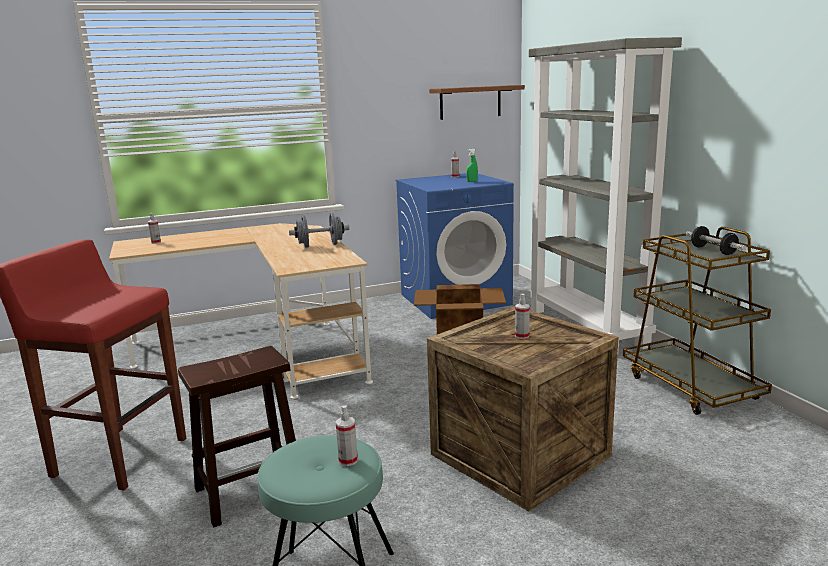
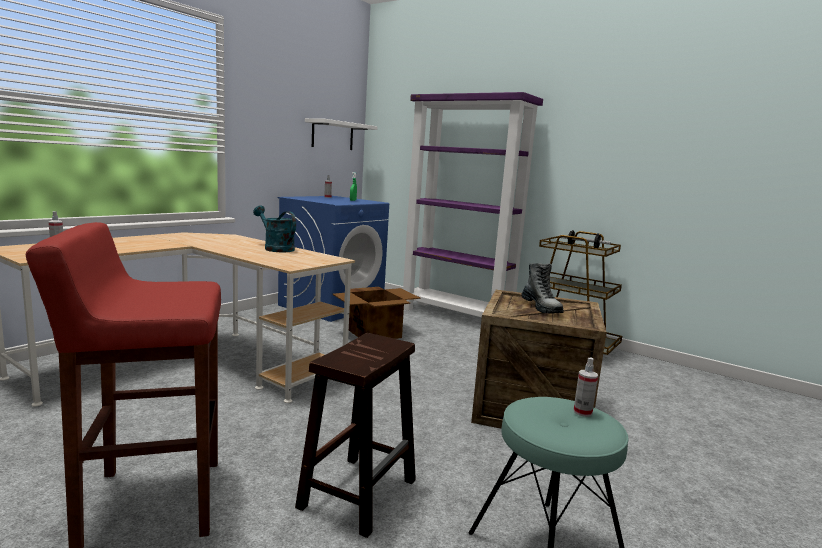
camera: 35 degrees left, 5 degrees down
(320, 245) = (275, 248): grey dumbbell -> turquoise watering can
(470, 102) = (332, 135): brown shelf -> white shelf
(522, 336) = (541, 307): spray bottle -> boot
(587, 327) = (456, 317): grey bookcase -> purple bookcase

